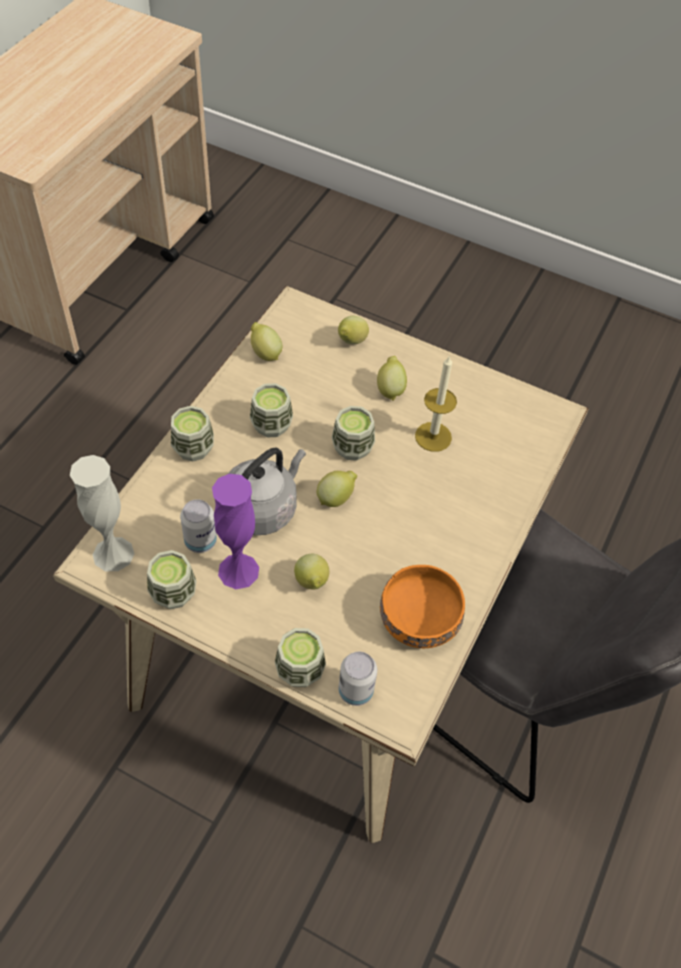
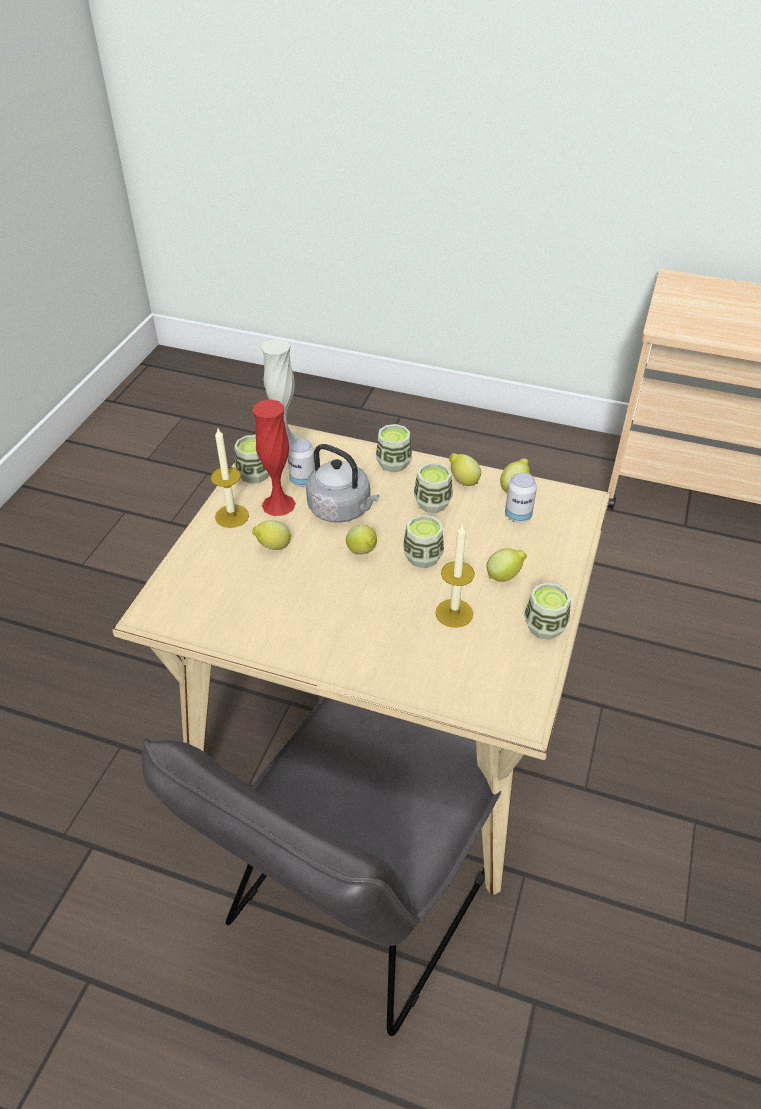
camera: 85 degrees right, 10 degrees down
(238, 571) = (278, 504): purple vase -> red vase
(248, 622) = (232, 516): none -> candle
(300, 669) = (192, 549): cup -> cup (544, 626)
(351, 342) = (554, 542): lemon -> lemon (463, 481)
(355, 691) = (173, 584): can -> can (518, 516)
(420, 620) = (243, 619): orange bowl -> none

